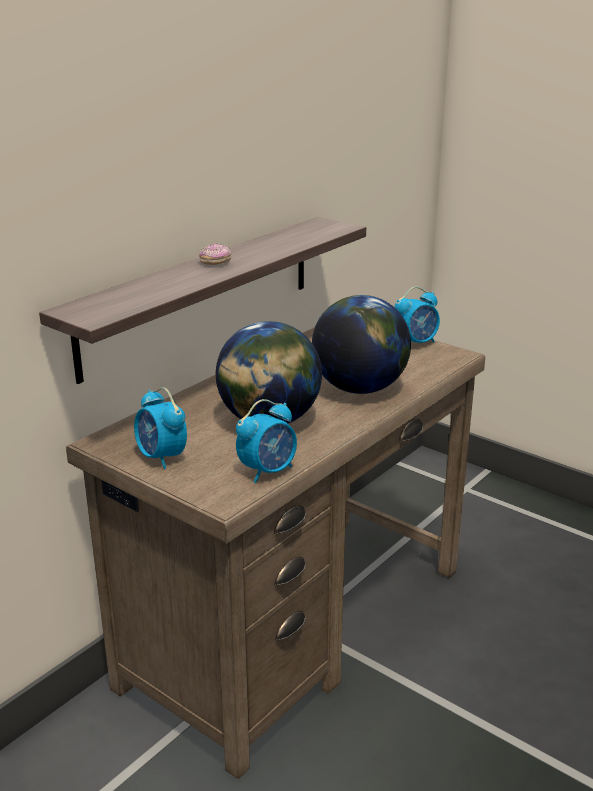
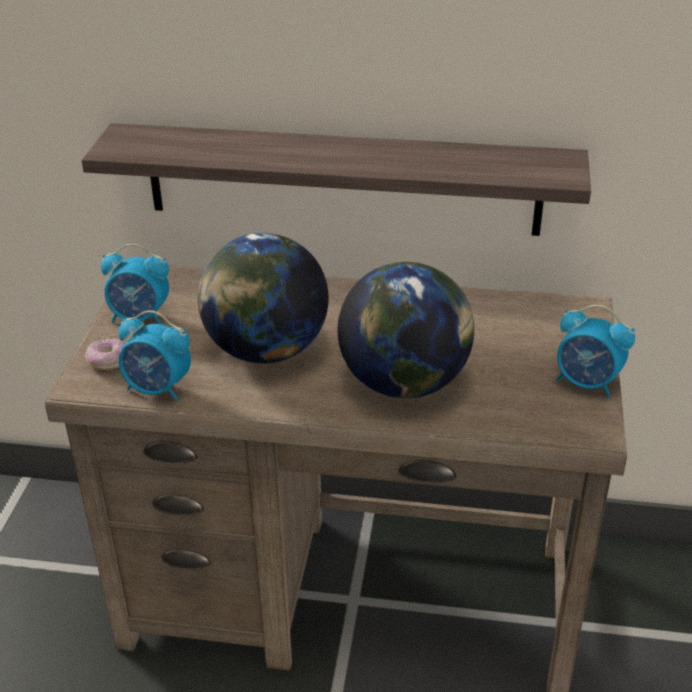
camera: 60 degrees right, 10 degrees up
(161, 457) = (140, 317): alarm clock -> alarm clock turned 105 degrees counterclockwise
(215, 262) = (332, 149): donut -> donut (108, 362)

